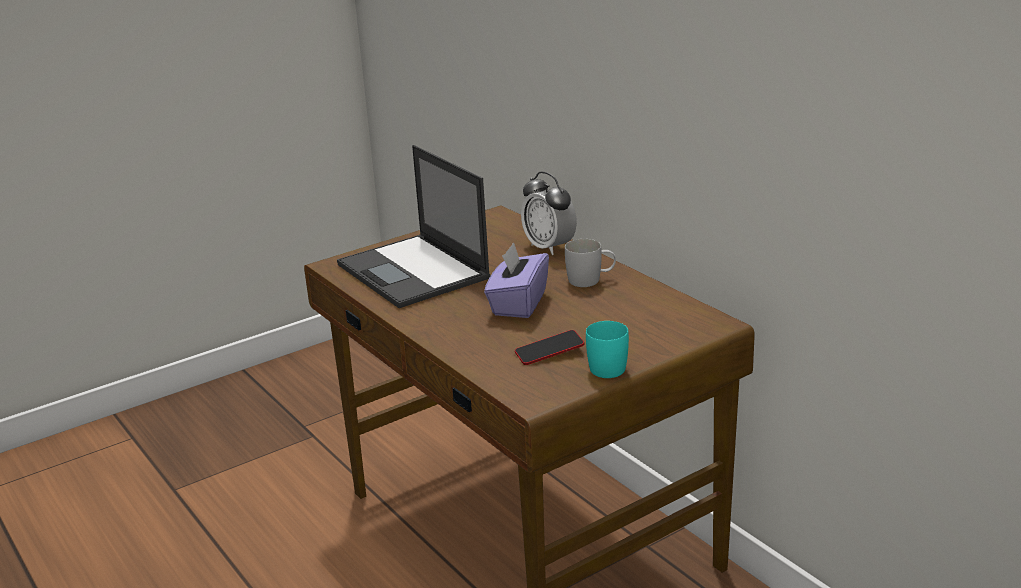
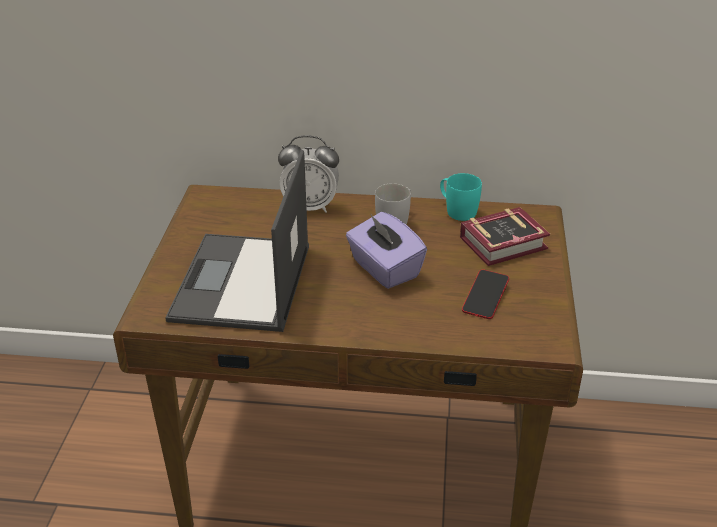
camera: 50 degrees left, 10 degrees up
(414, 272) = (242, 284): laptop -> laptop turned 90 degrees clockwise
(608, 365) = (541, 286): turquoise mug -> turquoise mug (457, 210)
(644, 329) = (507, 243): none -> book

